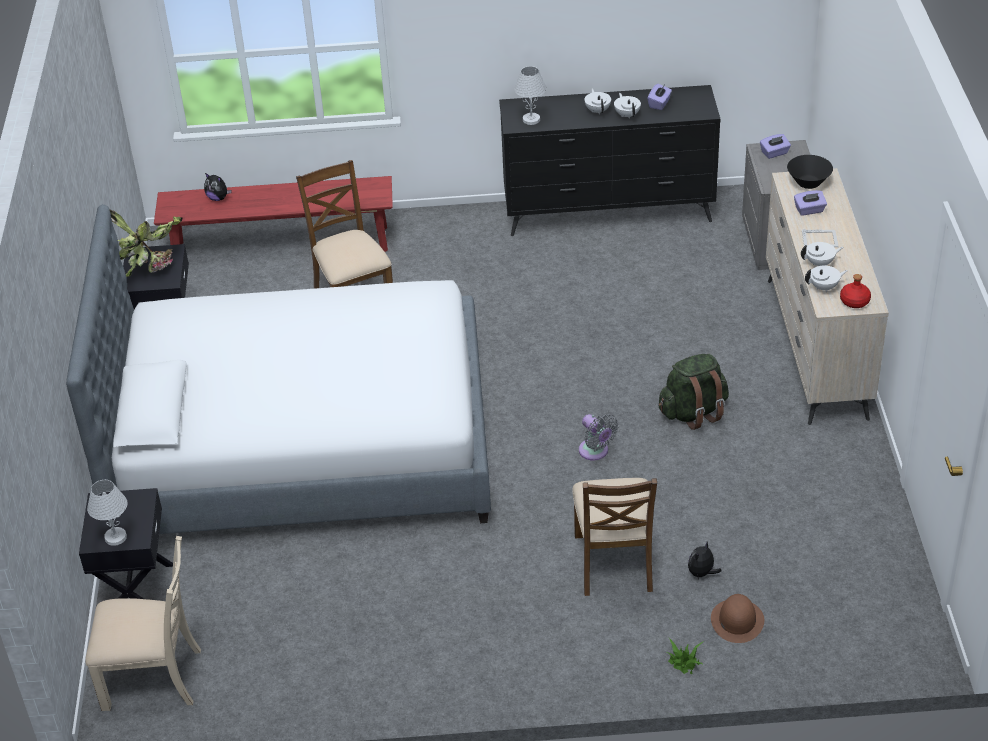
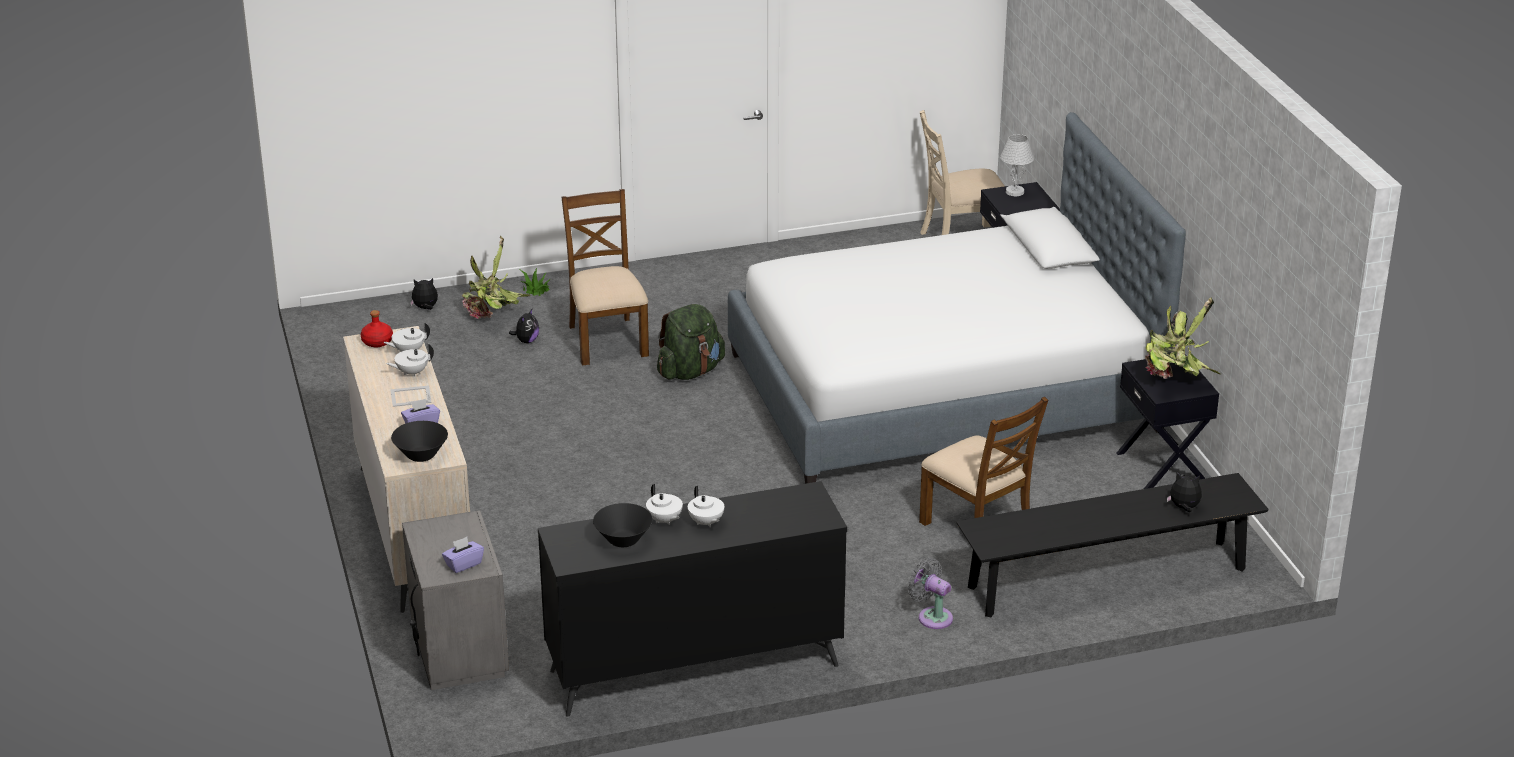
camera: 165 degrees right, 10 degrees down
(281, 246) = (1107, 578): red bench -> black bench
(531, 119) = (791, 502): white table lamp -> none
(595, 452) = (644, 415): grey fan -> grey fan (932, 616)
(659, 104) = (623, 540): purple tissue box -> black bowl
(693, 412) = (548, 457): green backpack -> green backpack (690, 371)
(737, 620) = (493, 316): brown hat -> potted plant
(816, 646) = (425, 308): none -> plush toy

